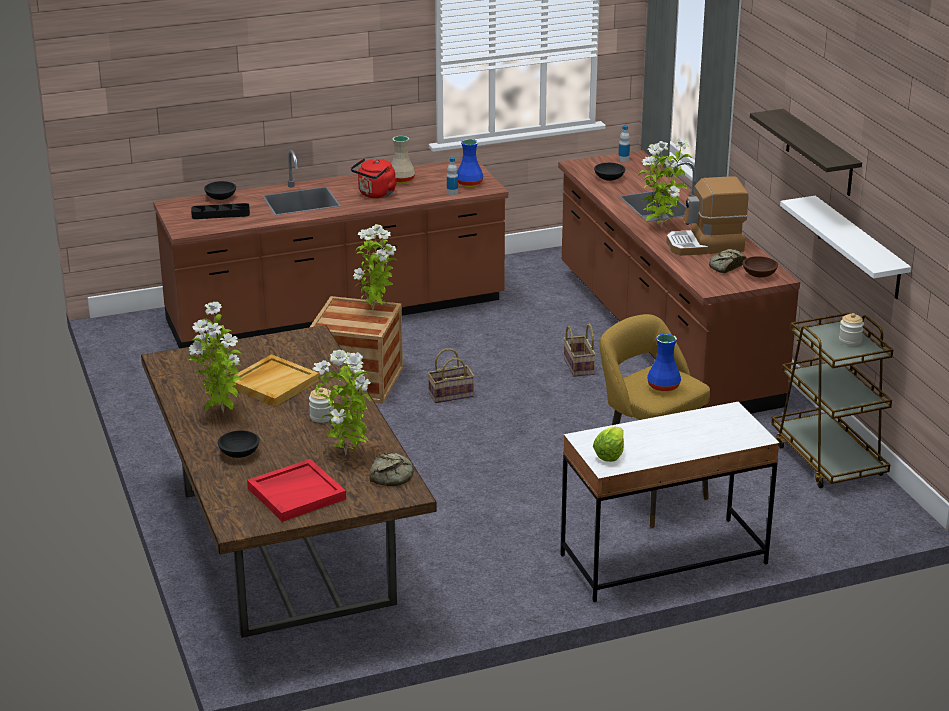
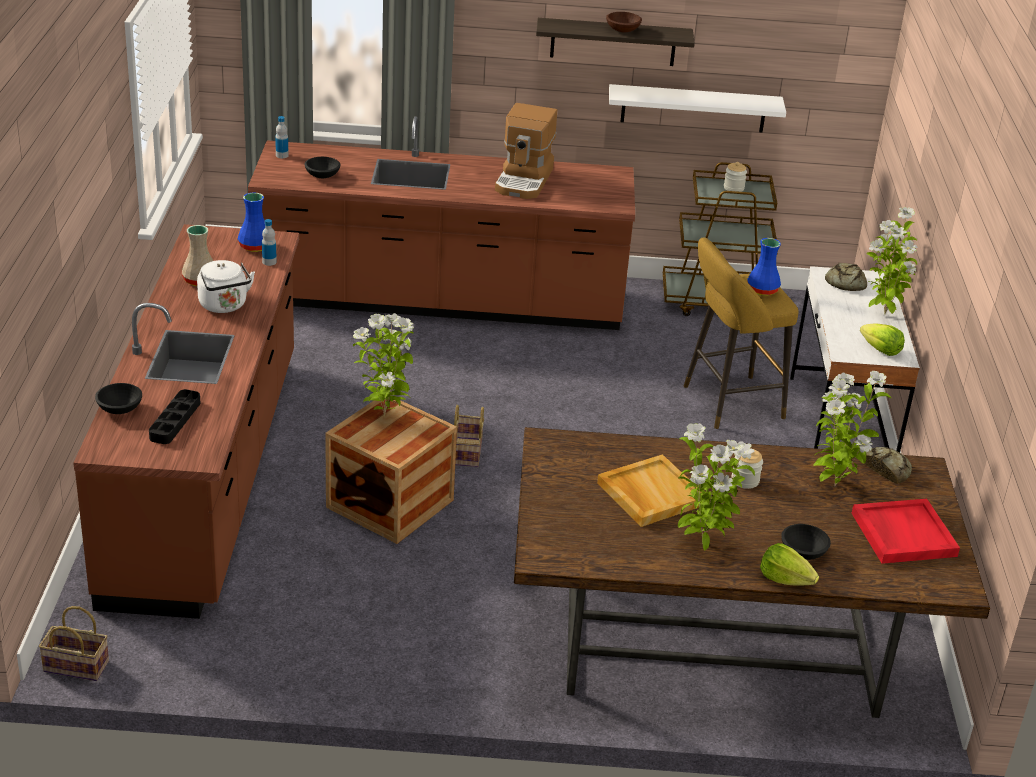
camera: 70 degrees left, 5 degrees up
(198, 450) = (784, 579): none -> lettuce
(375, 194) = (224, 306): red kettle -> white kettle
(577, 366) = (464, 363): basket -> basket (74, 667)
(660, 227) = (465, 187): potted plant -> potted plant (882, 314)
(726, 266) = (576, 185): bread -> bread (844, 283)
(759, 275) = (607, 178): brown bowl -> brown bowl (623, 30)

